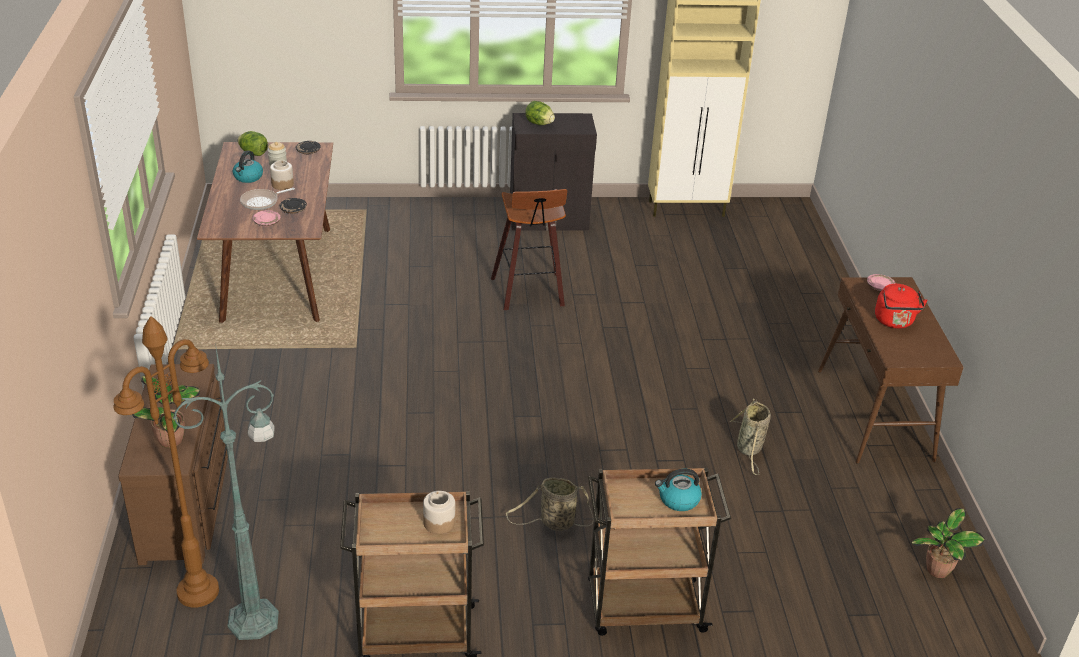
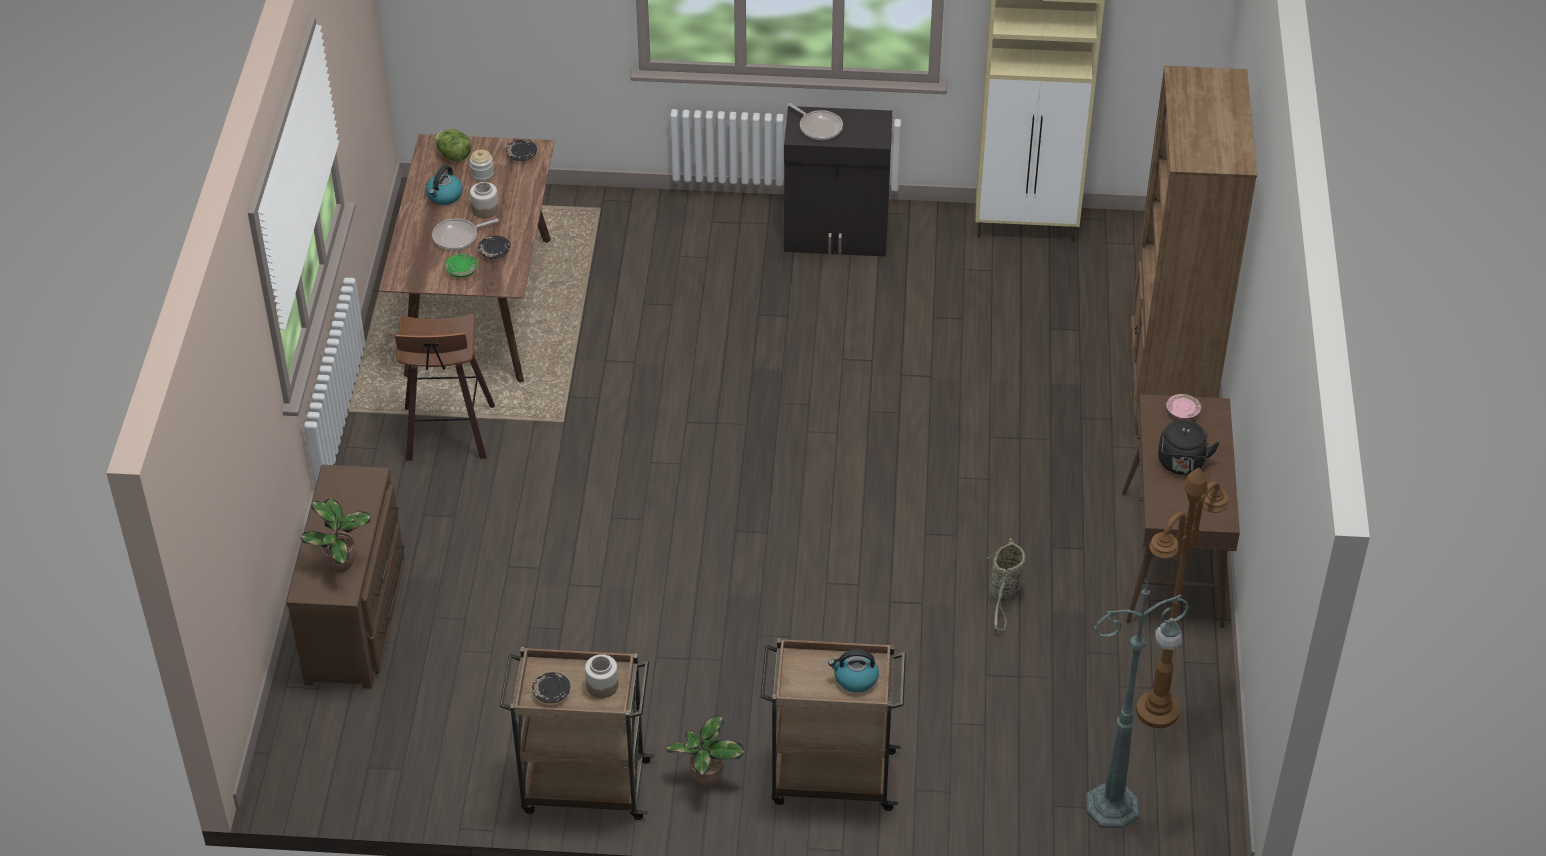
camera: 10 degrees right, 10 degrees up
(197, 592) = (364, 720): brown floor lamp -> brown floor lamp (1157, 711)
(256, 619) = (422, 756): green floor lamp -> green floor lamp (1115, 806)
(267, 222) = (462, 270): pink plate -> green plate
(390, 533) = (551, 693): none -> black plate
(530, 293) = (788, 354): stool -> stool (448, 435)
(539, 123) = (818, 127): lettuce -> frying pan
(554, 523) = (755, 671): basket -> none
(825, 299) = (1168, 385): none -> brown bookcase
(894, 322) = (1181, 464): red kettle -> black kettle
(937, 571) = (1173, 763): potted plant -> potted plant (705, 779)

